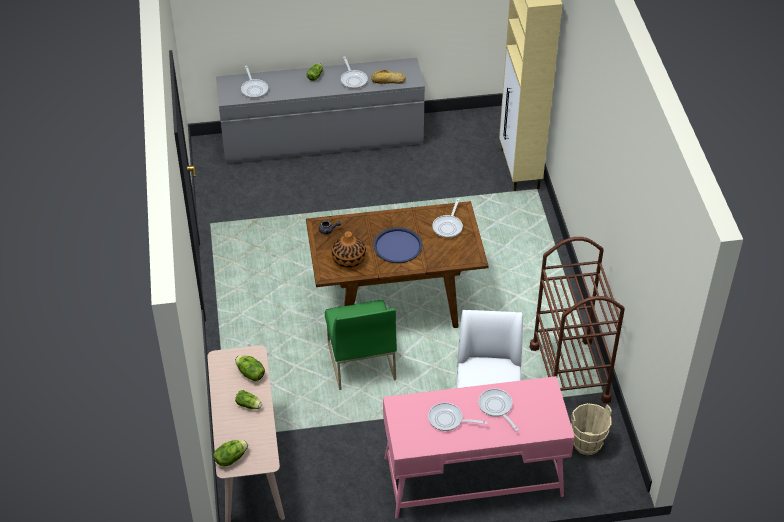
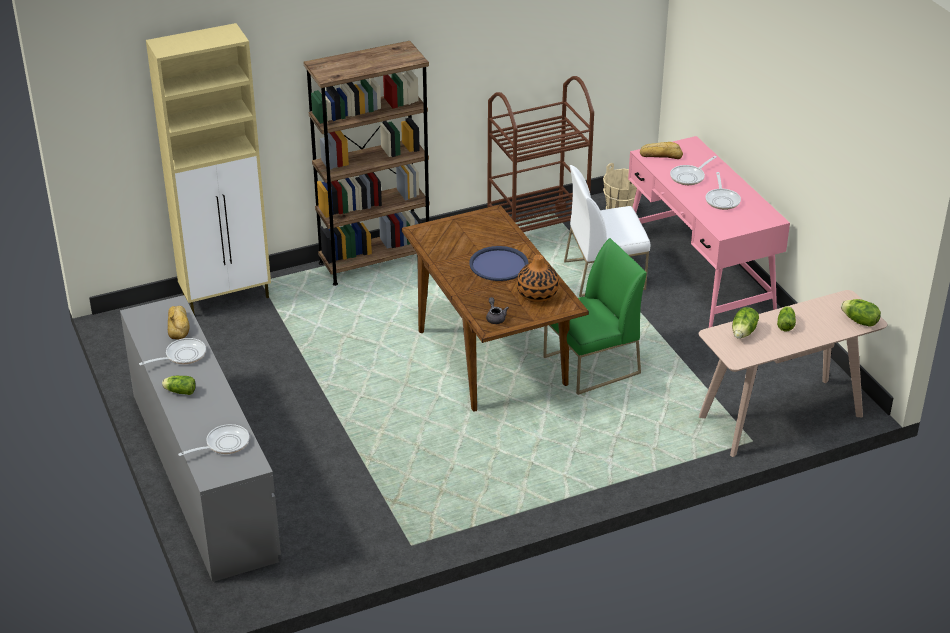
camera: 105 degrees left, 10 degrees down
(448, 226) = (451, 236): frying pan -> none
(543, 397) = (661, 155): none -> bread
(547, 257) = (375, 262): none -> brown bookcase

